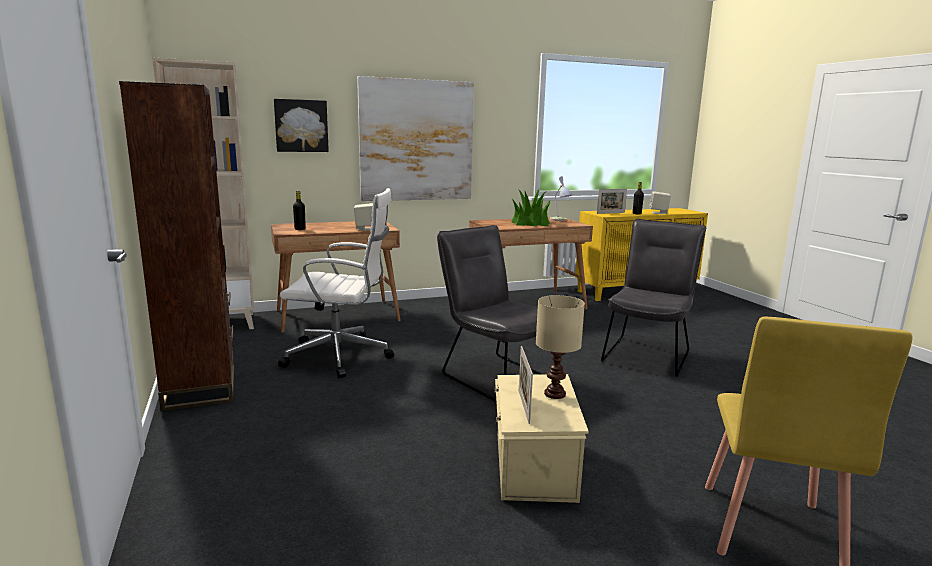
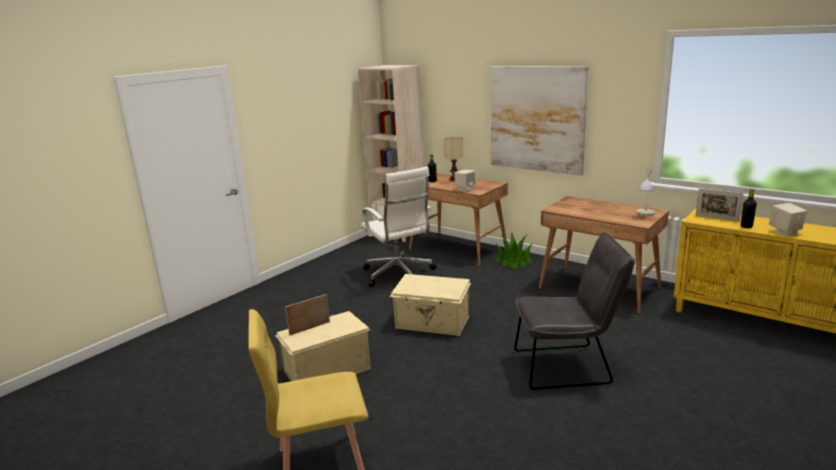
camera: 60 degrees right, 5 degrees up
(201, 386) = (323, 264): brown bookcase -> none
(301, 126) = (455, 104): picture -> none
(494, 375) = (432, 323): grey chair -> beige storage box
(530, 223) = (601, 210): potted plant -> potted plant (513, 261)
(555, 394) = (333, 331): beige table lamp -> beige table lamp (454, 179)

